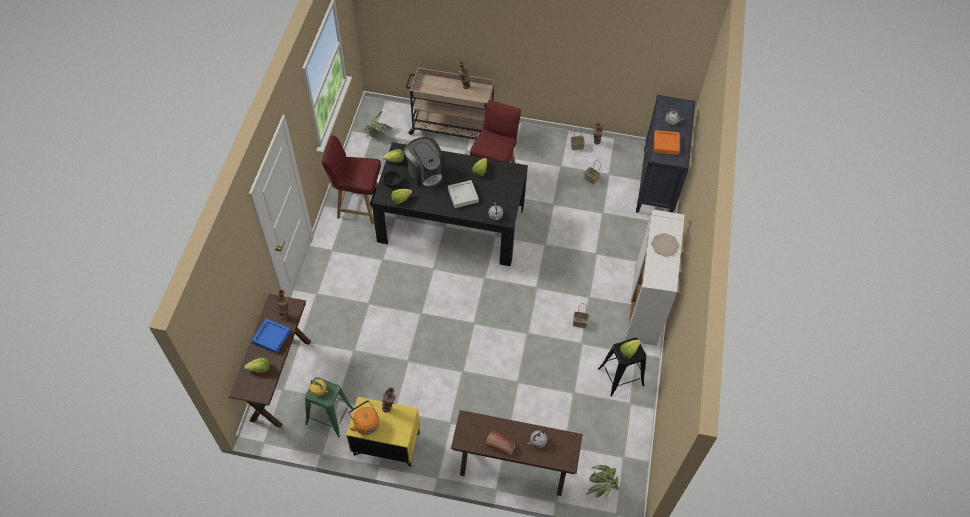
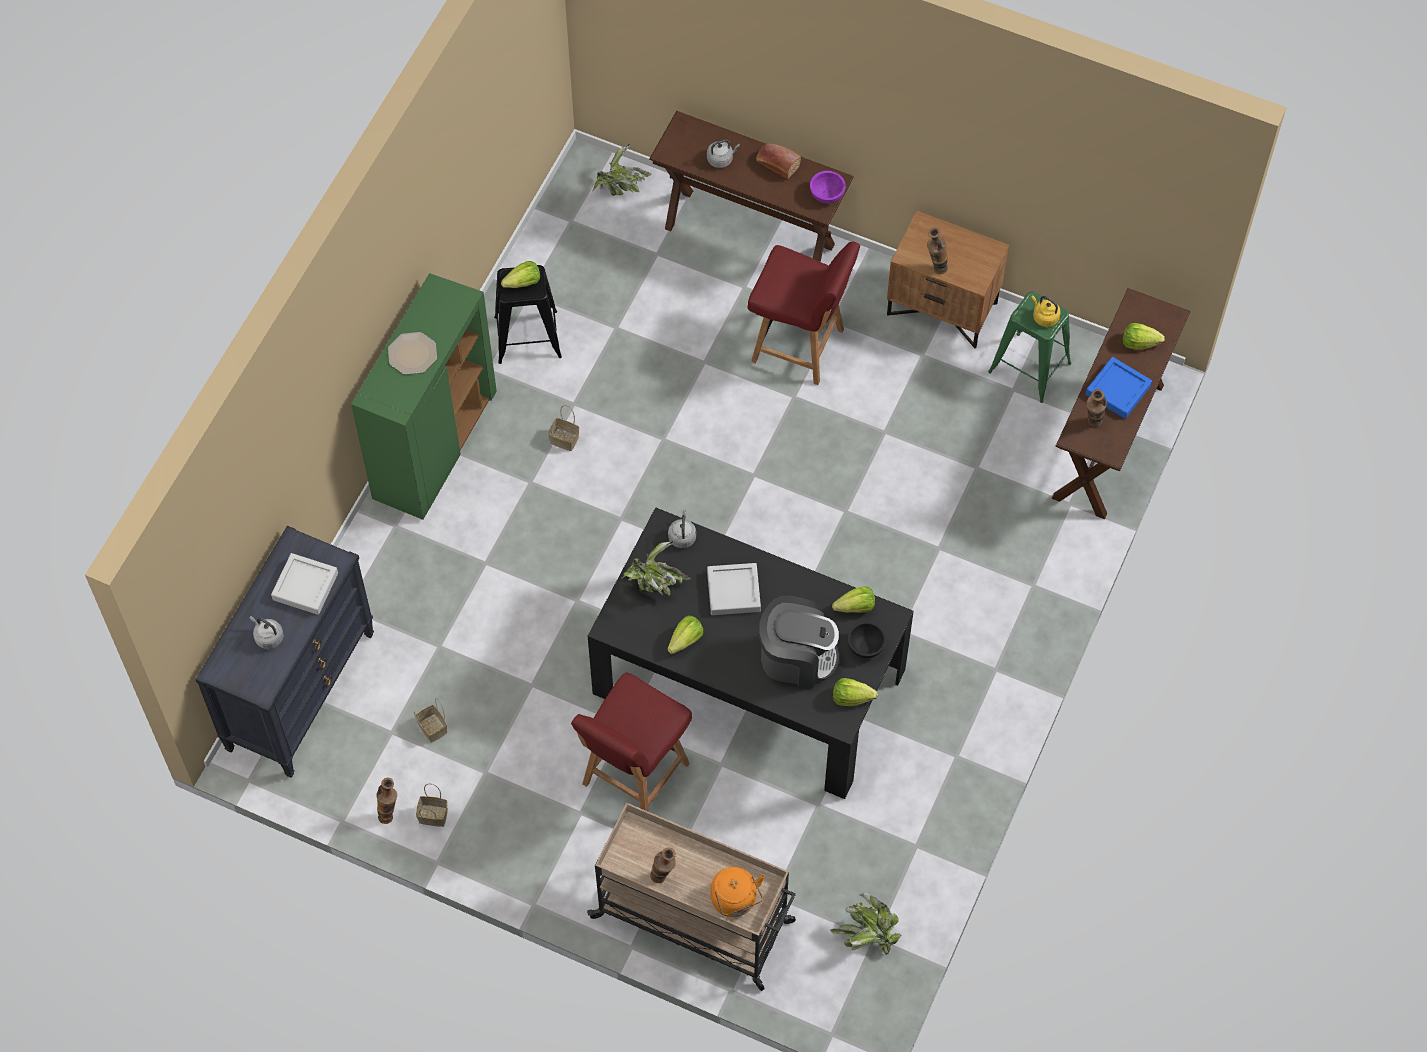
camera: 165 degrees left, 5 degrees up
(358, 206) = (931, 759): red chair -> red chair (800, 346)
(365, 423) = (976, 254): orange kettle -> orange kettle (735, 901)
(386, 445) = (943, 308): yellow nightstand -> brown nightstand
(425, 173) = (796, 657): coffee machine -> coffee machine turned 120 degrees clockwise
(464, 430) = (826, 194): none -> purple bowl
(503, 192) = (654, 583): none -> potted plant
(645, 306) = (434, 445): white cabinet -> green cabinet
(666, 144) = (305, 586): orange tray -> grey tray

